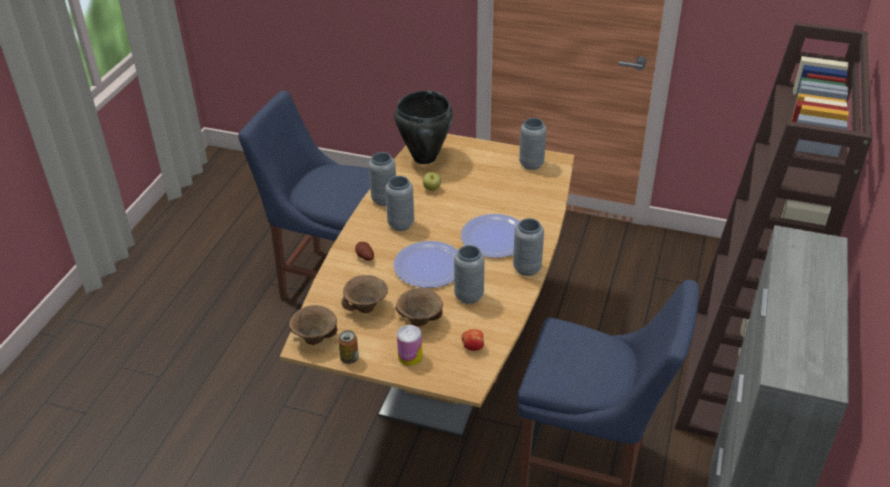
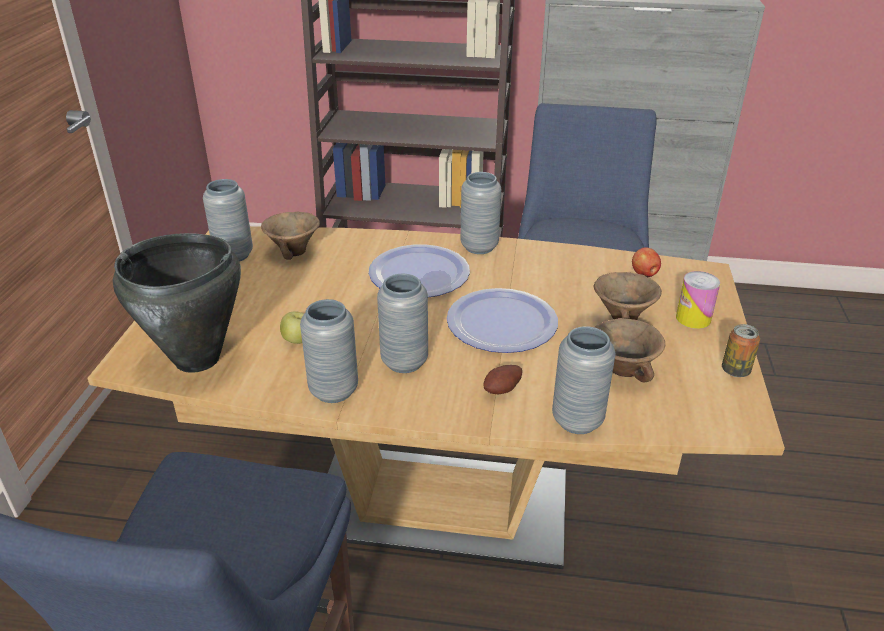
camera: 100 degrees left, 5 degrees down
(314, 339) = (723, 414): brown bowl -> brown bowl (294, 252)
(469, 296) = (552, 284): grey vase -> grey vase (577, 421)

